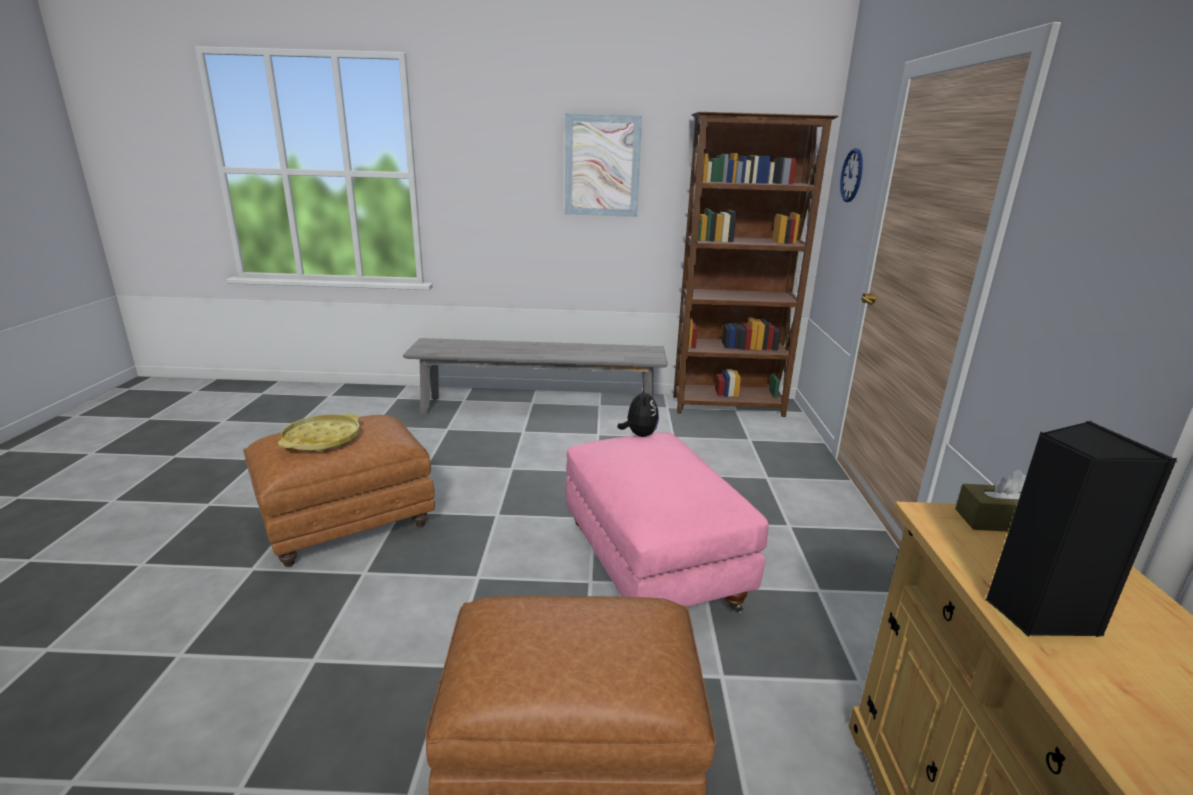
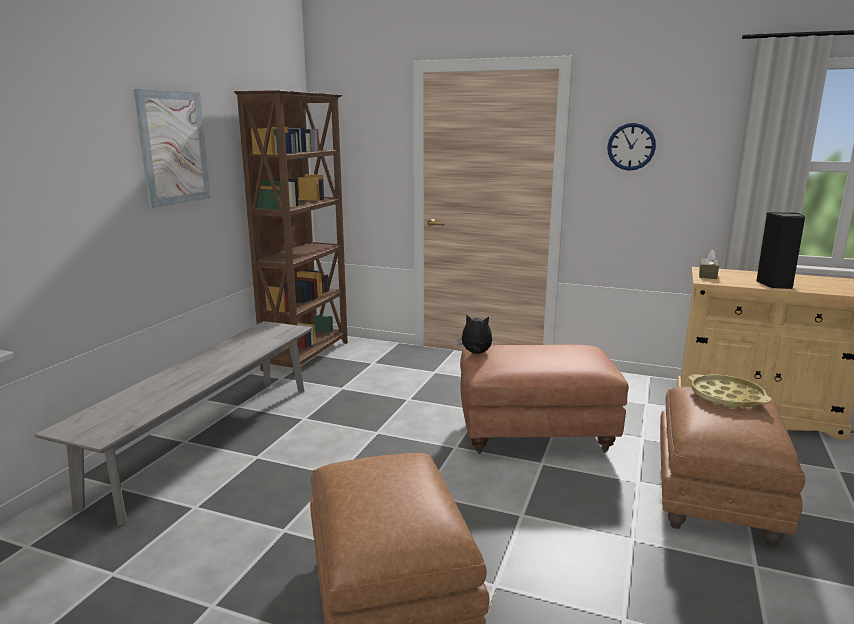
camera: 70 degrees left, 5 degrees down
(322, 439) = (400, 496): yellow tray -> yellow tray (726, 397)
(650, 570) = (534, 438): pink ottoman -> brown ottoman
(852, 175) = (355, 140): wall clock -> wall clock (631, 146)

